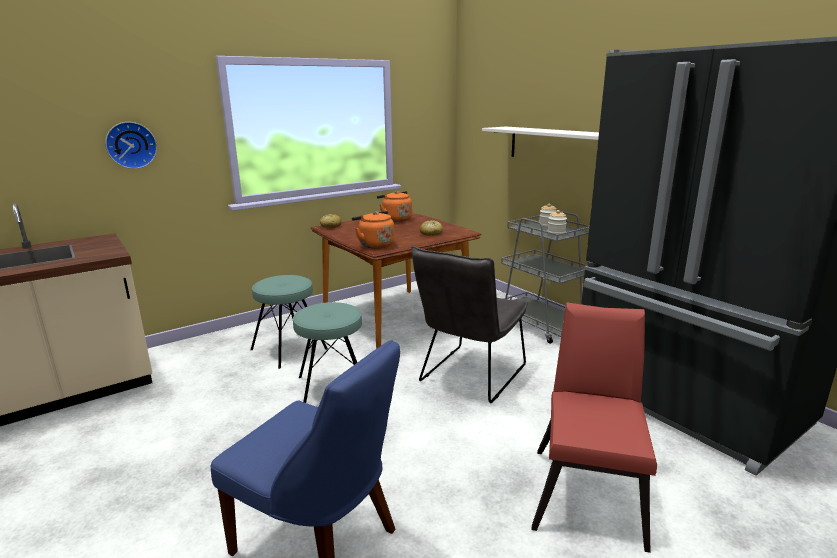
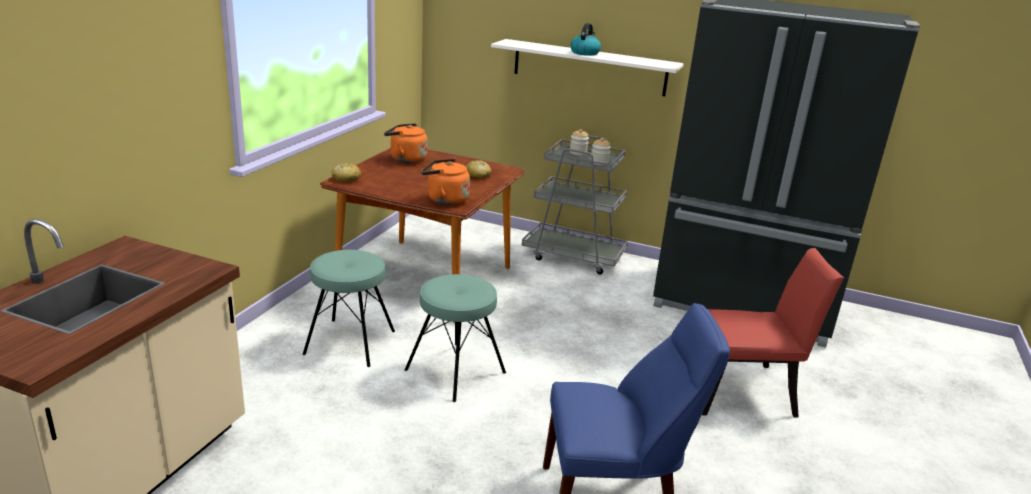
camera: 35 degrees left, 5 degrees up
(131, 145) = (134, 105): wall clock -> none
(469, 376) = (568, 324): grey chair -> none
(554, 131) = (584, 53): none -> kettle
(589, 489) = (745, 391): red chair -> red chair turned 105 degrees clockwise

